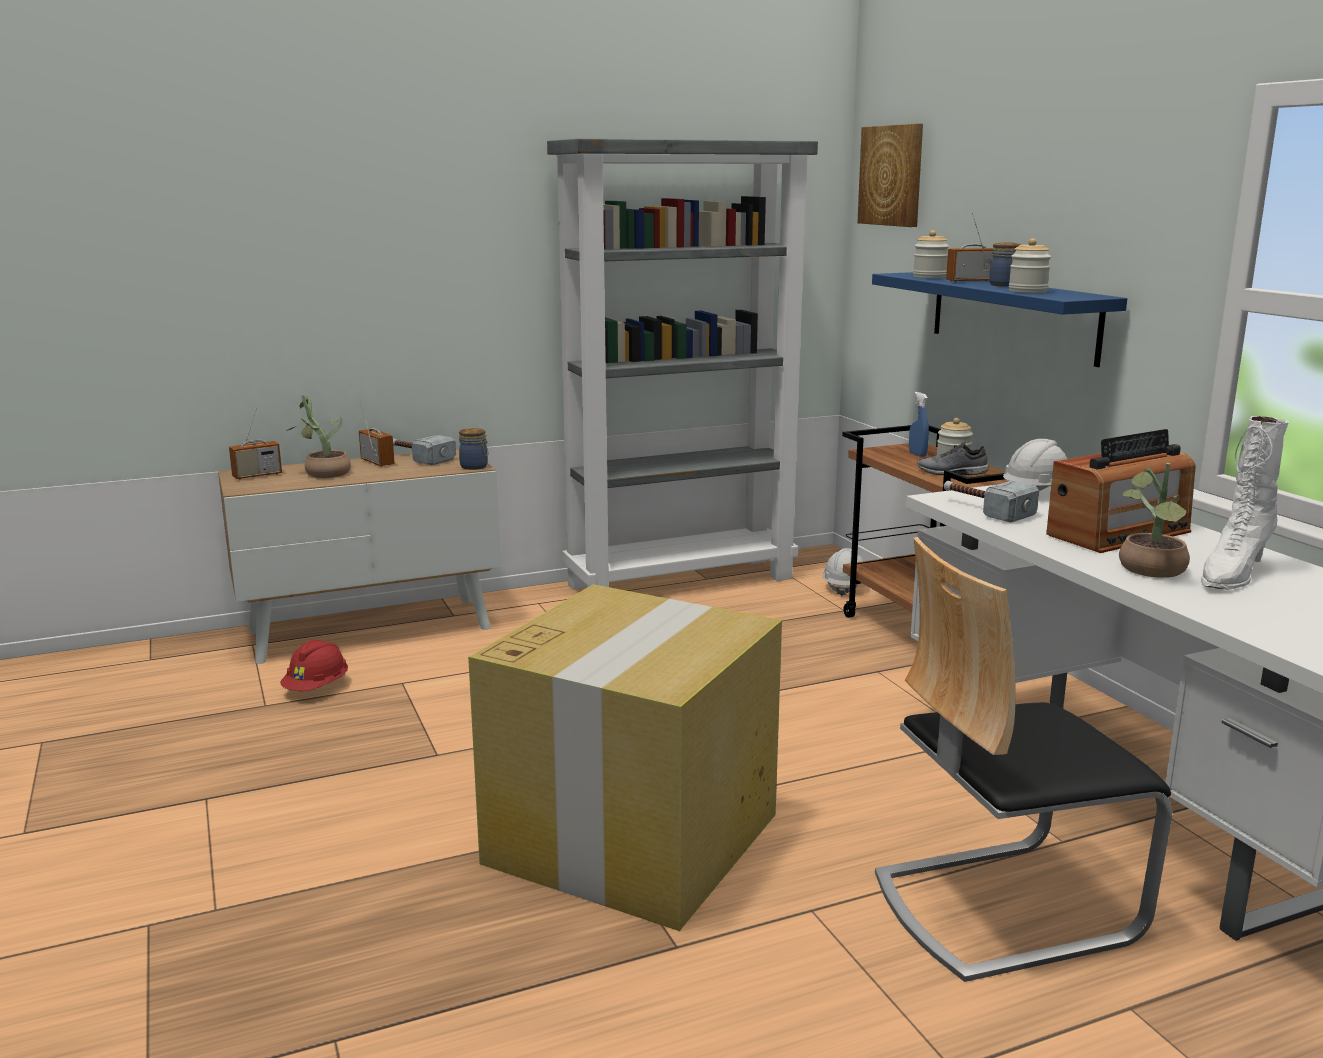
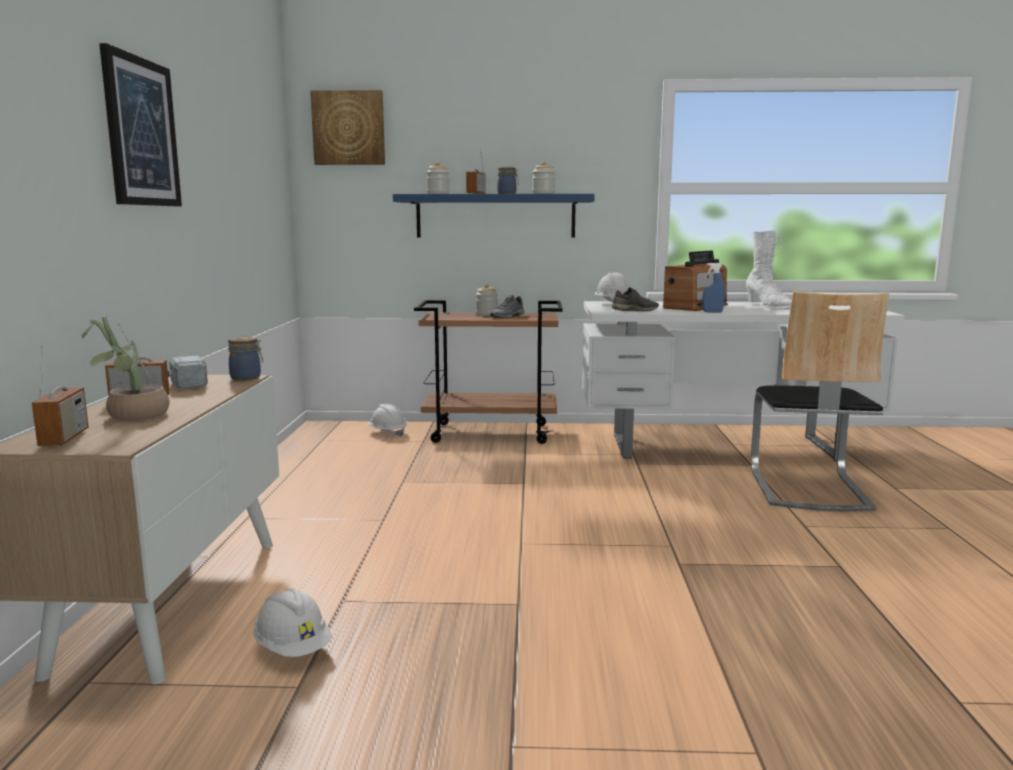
camera: 65 degrees left, 5 degrees down
(317, 688) = (293, 648): red hard hat -> white hard hat
(473, 231) = (141, 132): none -> picture
(634, 836) = (701, 554): cardboard box -> none
(681, 581) = (293, 466): grey bookcase -> none
(917, 454) = (457, 315): blue spray bottle -> blue spray bottle (712, 312)
(984, 509) = (634, 310): hammer -> grey shoe
(1119, 533) = (695, 306): radio -> radio turned 45 degrees clockwise
(1150, 571) = (758, 310): potted plant -> none

